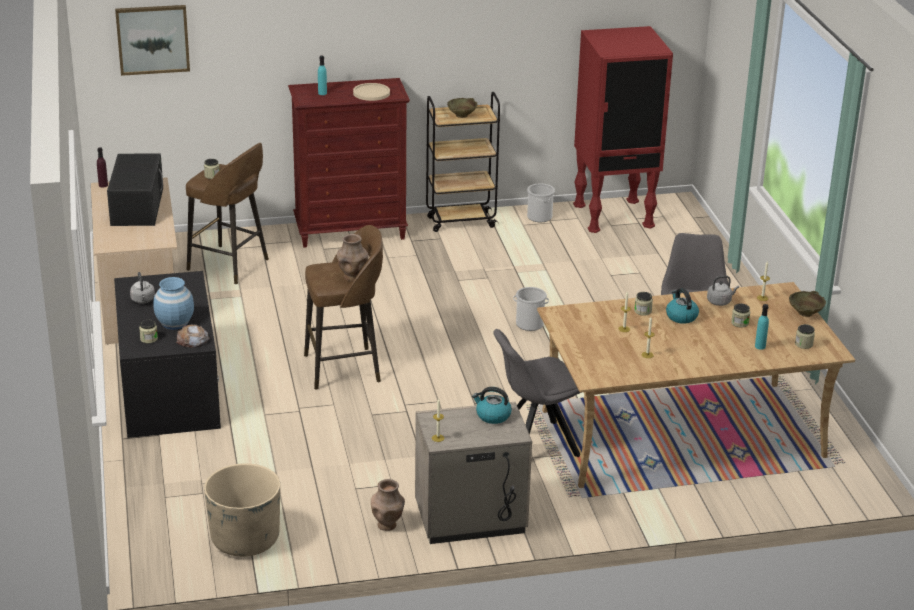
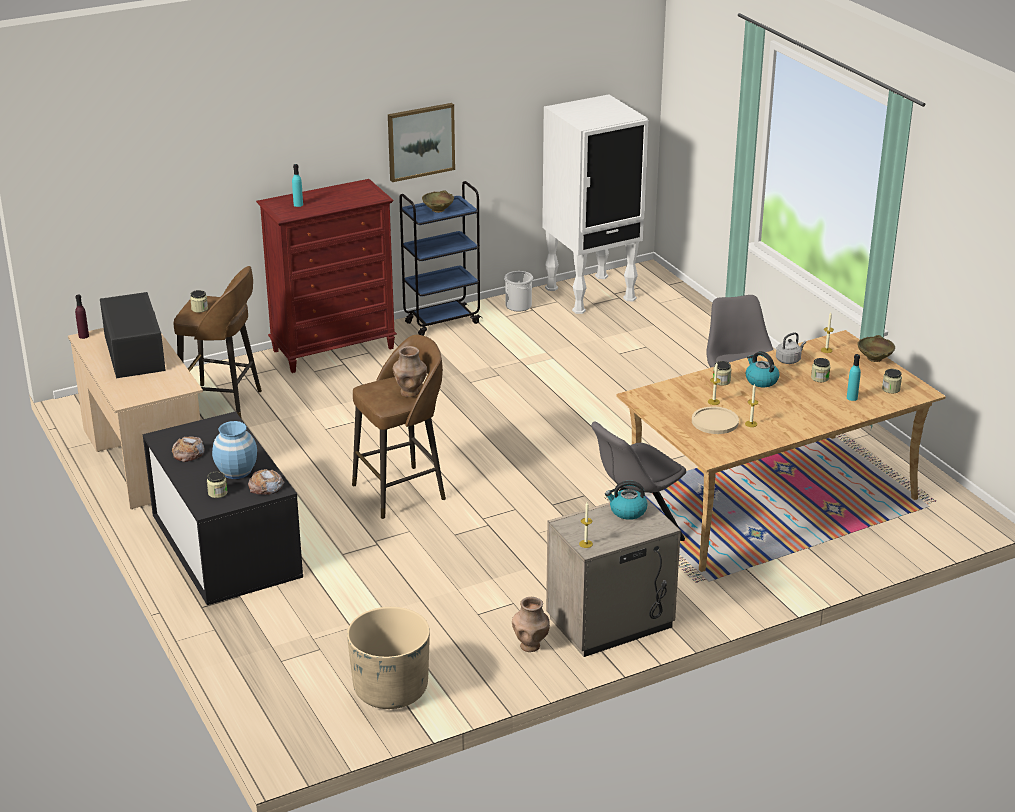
camera: 15 degrees left, 0 degrees up
(143, 300) = (188, 453): grey kettle -> bread
(152, 39) = (110, 168): picture -> picture (420, 141)
(371, 93) = (349, 198): beige plate -> beige plate (715, 421)
(461, 221) = (442, 322): brown cart -> blue cart
(529, 324) = (565, 415): bucket -> none
(614, 215) = (591, 293): red cabinet -> white cabinet

